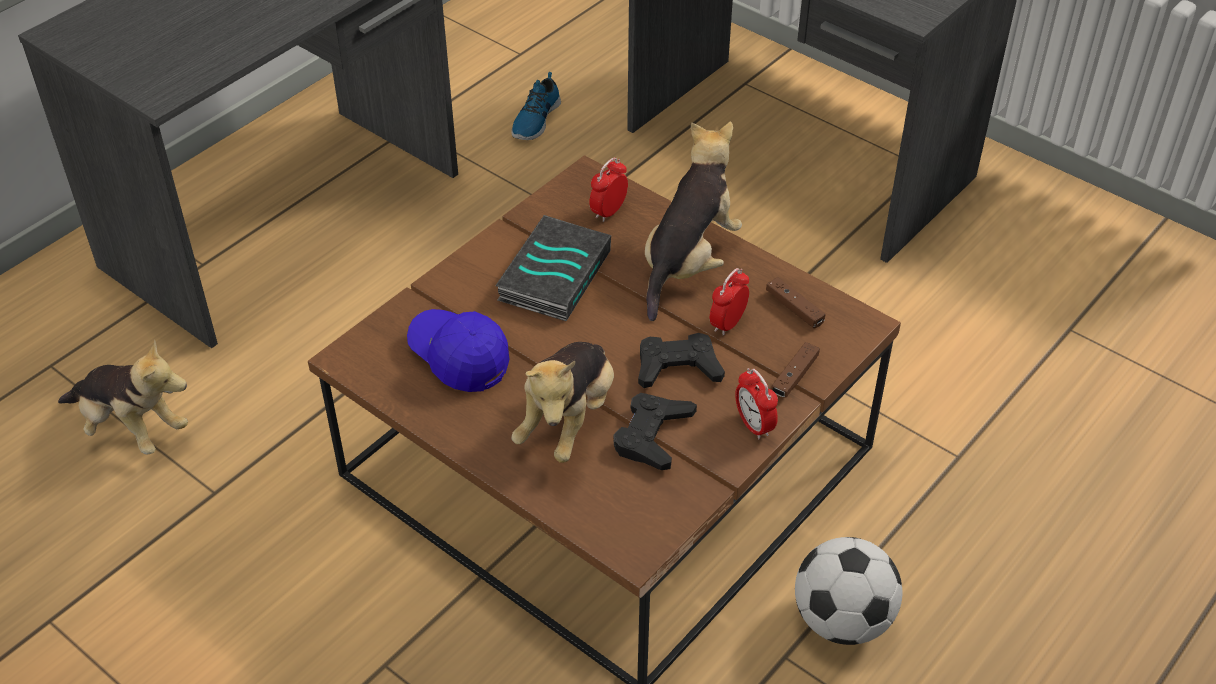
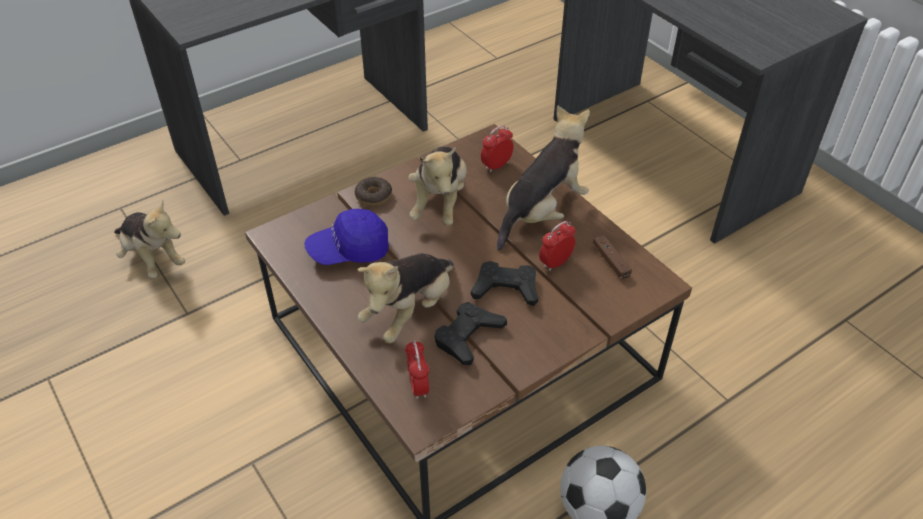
camera: 15 degrees right, 0 degrees up
(459, 358) = (349, 250): blue cap -> blue cap turned 75 degrees counterclockwise
(462, 281) = (373, 196): none -> donut
(535, 120) = (492, 102): shoe -> none
(553, 274) = (440, 203): book -> plush toy
(754, 425) = (549, 345): alarm clock -> alarm clock (418, 386)
(794, 376) = (593, 313): brown game controller -> none

